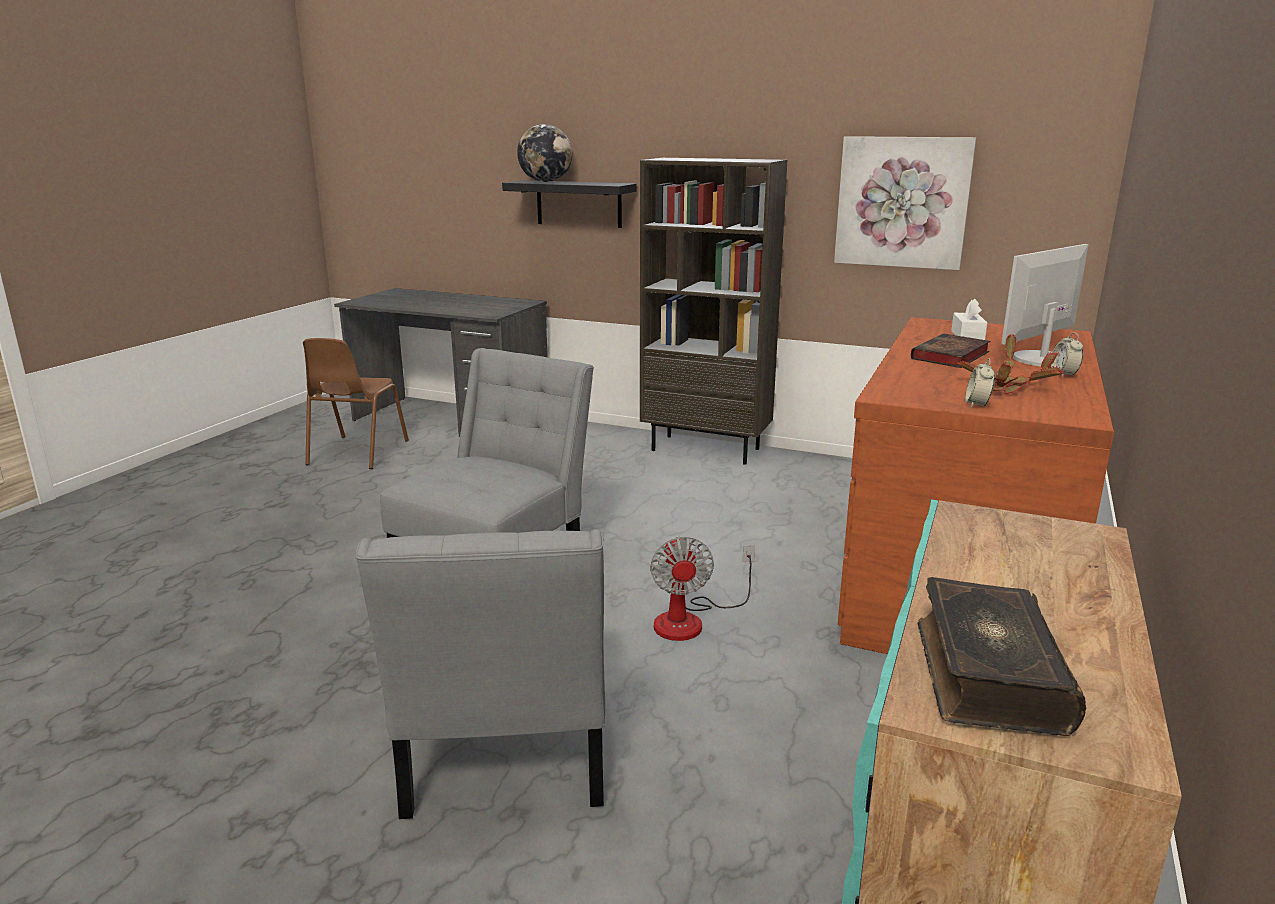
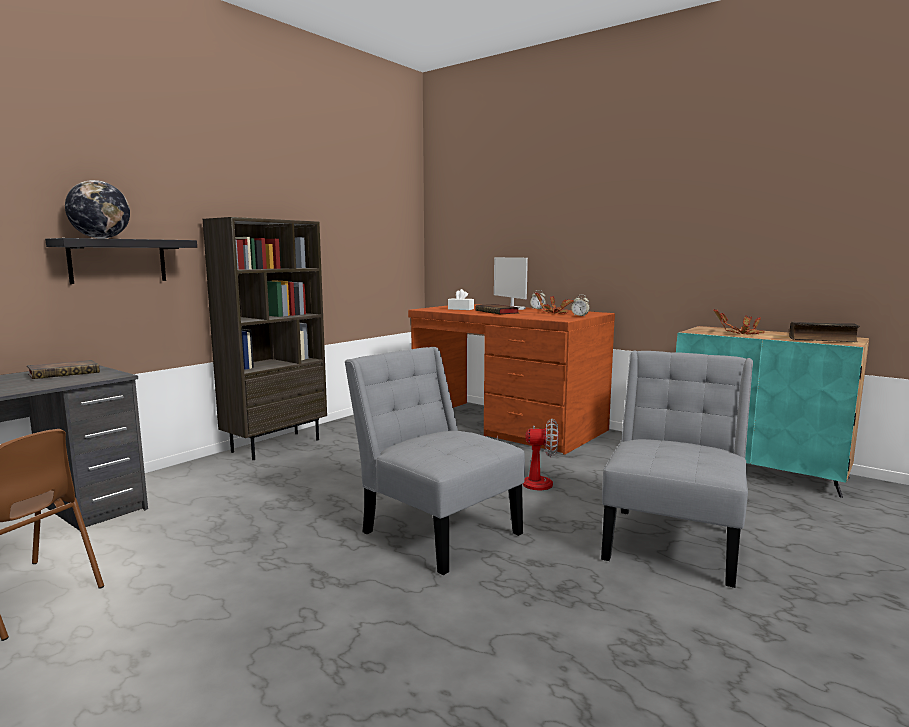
camera: 75 degrees left, 10 degrees down
(495, 305) = (65, 373): none -> book
(505, 757) = (673, 541): grey chair -> grey chair turned 75 degrees counterclockwise
(902, 202) = (349, 250): picture -> none
(993, 566) = (741, 334): none -> potted plant

